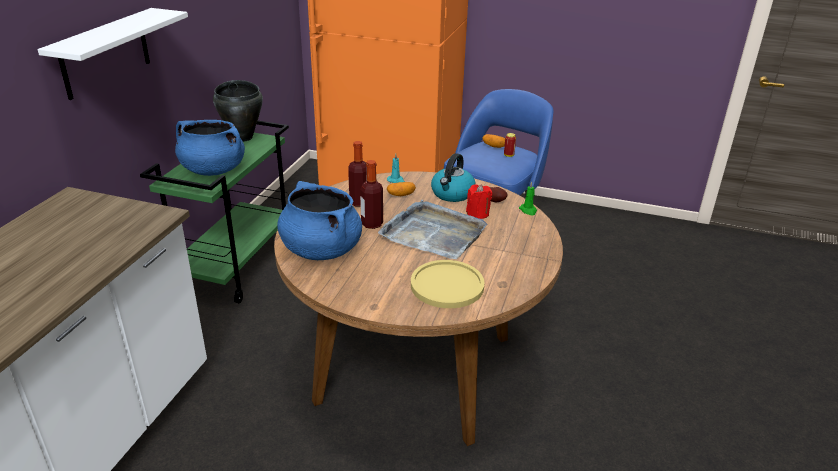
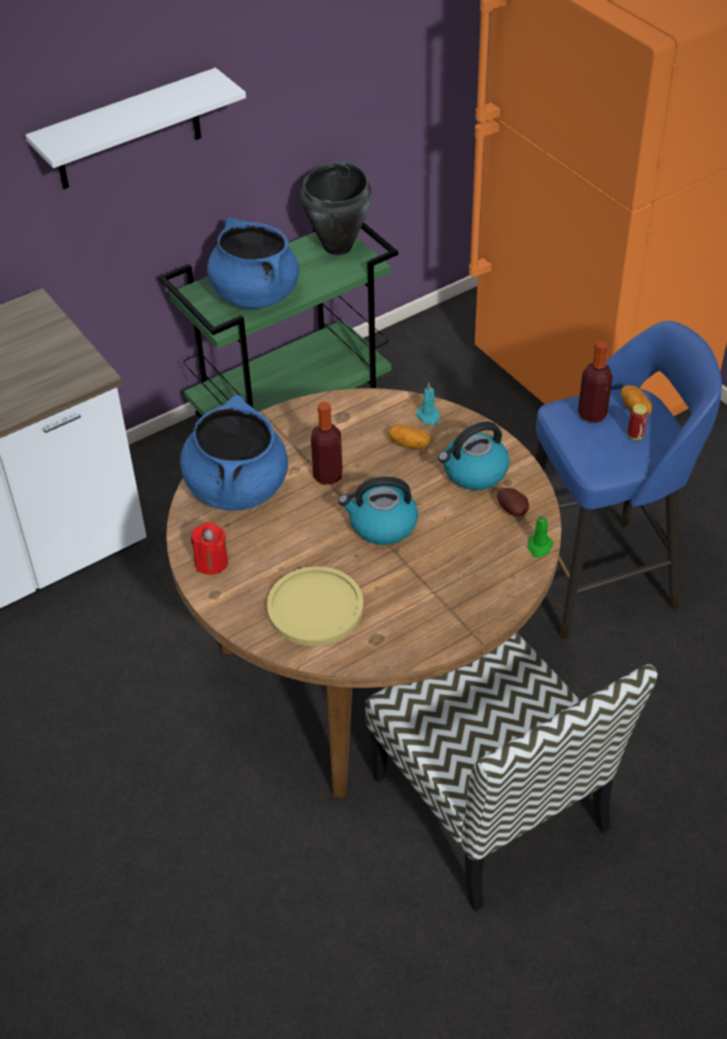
camera: 40 degrees right, 15 degrees up
(359, 202) = (348, 433): bottle -> bottle (592, 414)
(434, 233) = (382, 525): grey tray -> kettle
(478, 213) = (469, 520): red candle -> red candle (211, 562)
(556, 399) = (493, 804): none -> chair

